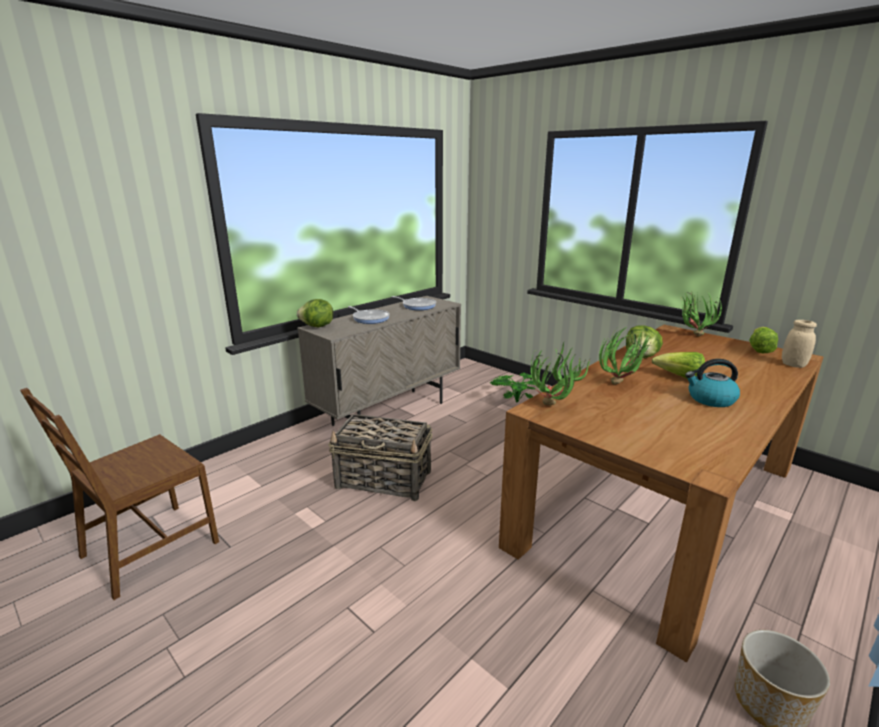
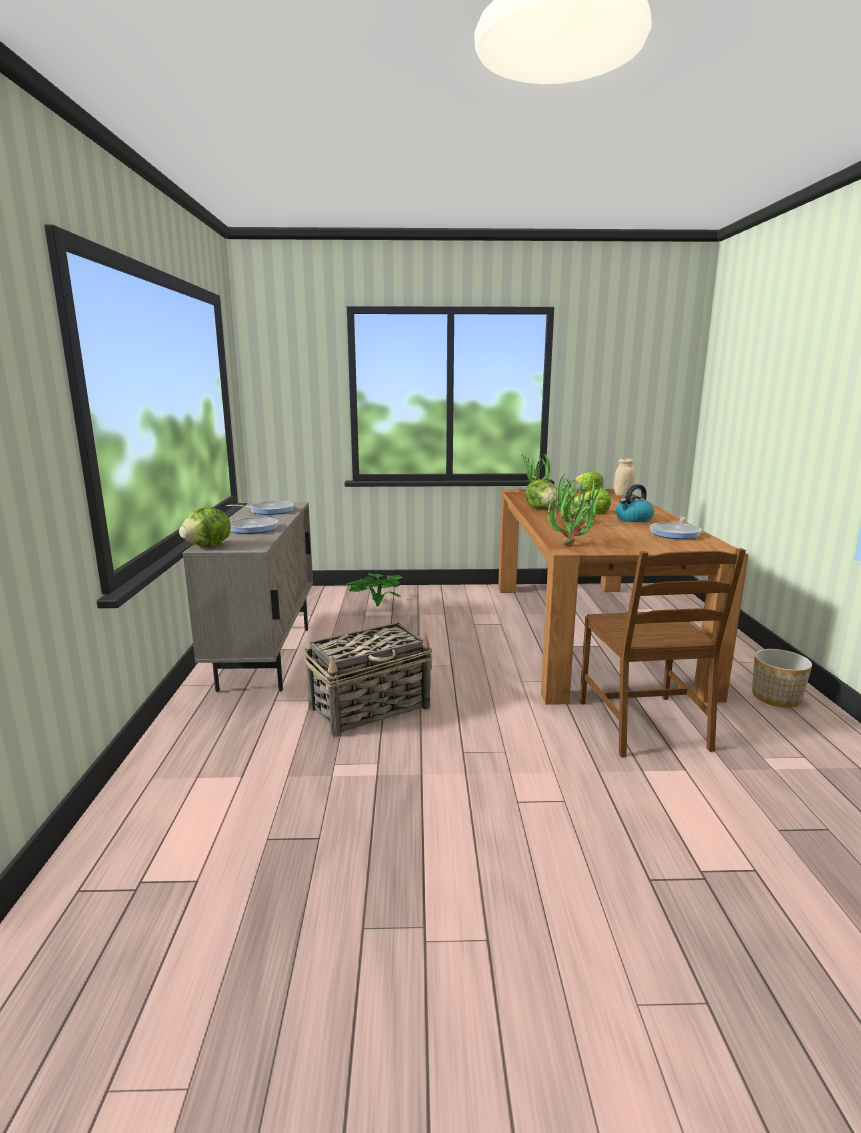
camera: 45 degrees left, 5 degrees down
(149, 549) = (214, 905): brown chair -> brown chair (644, 725)
(710, 434) = (675, 533): none -> frying pan

